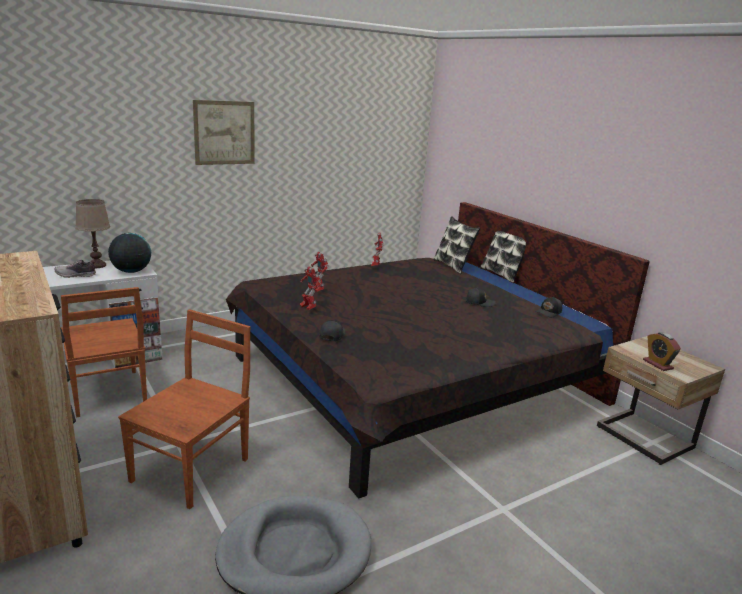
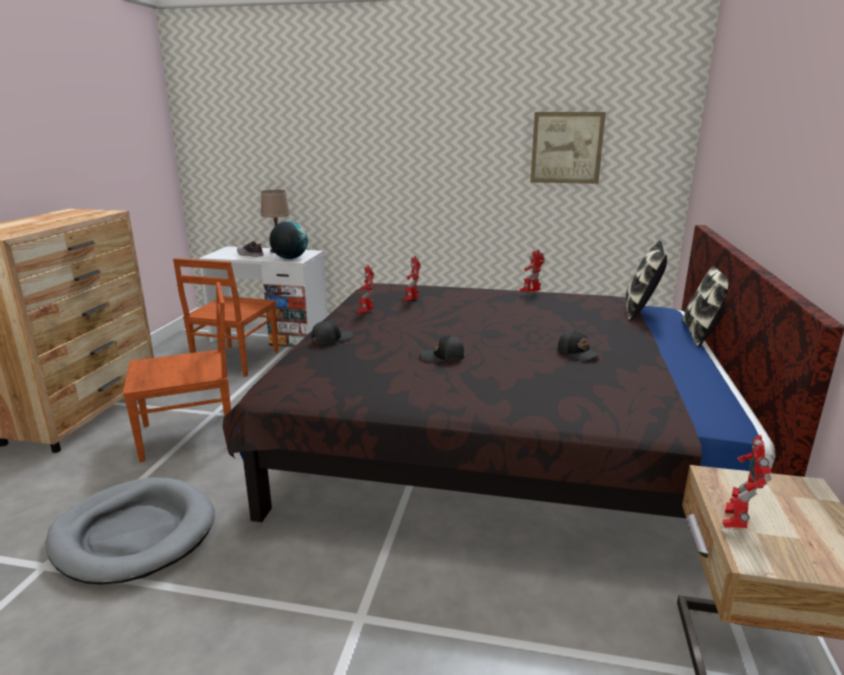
camera: 45 degrees right, 0 degrees up
(224, 133) = (407, 129): picture -> picture (566, 148)
(549, 312) = (664, 390): black cap -> black cap (443, 357)
(657, 364) = (736, 522): alarm clock -> toy robot

